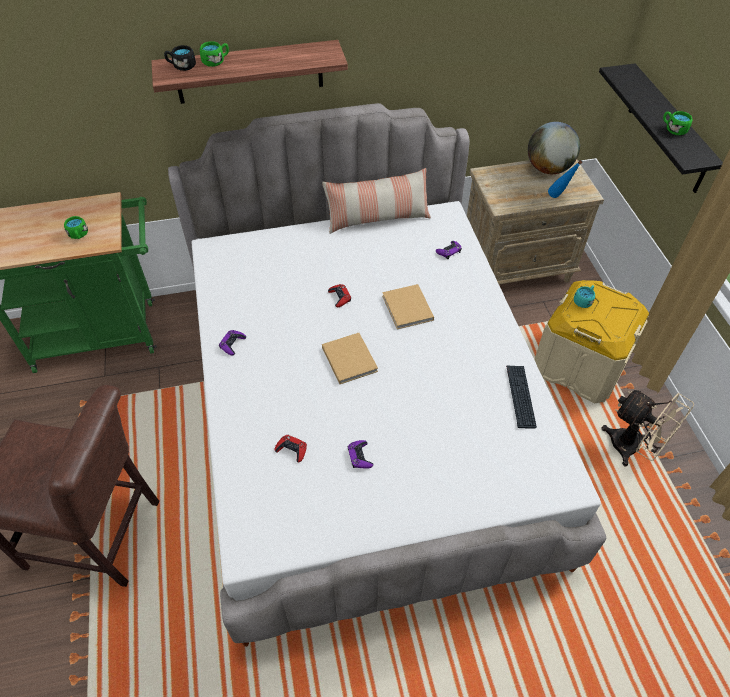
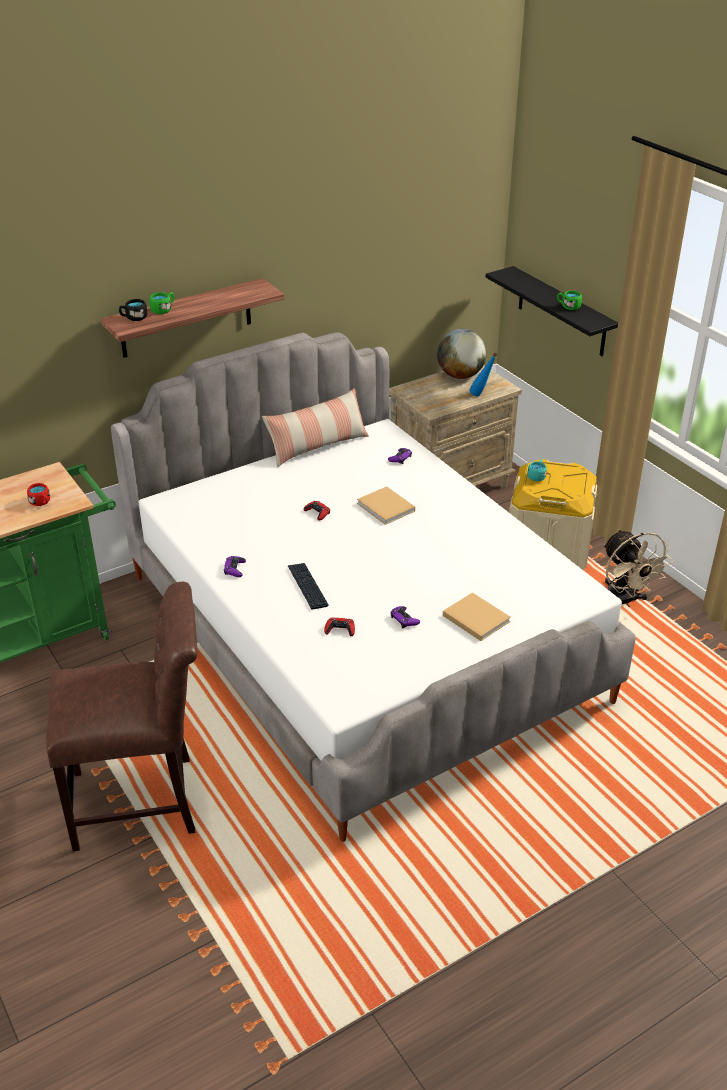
camera: 20 degrees left, 15 degrees down
(79, 235) = (41, 502): green mug -> red mug
(349, 358) = (353, 554): beige book -> beige book (474, 617)
(520, 396) = (520, 547): keyboard -> keyboard (307, 586)
(632, 449) = (624, 601): beige fan -> beige fan turned 45 degrees clockwise

